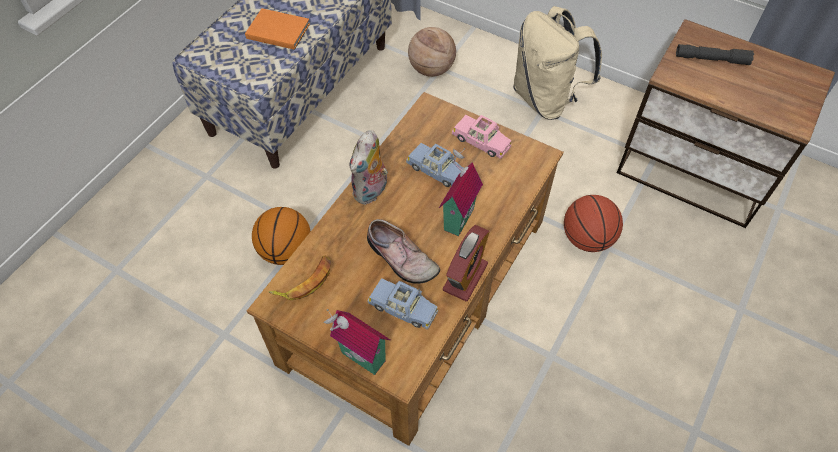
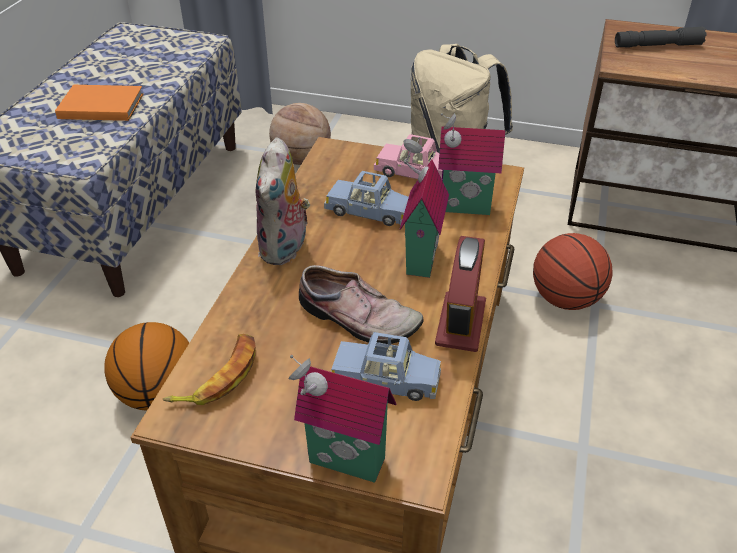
camera: 15 degrees left, 15 degrees down
(504, 182) = (464, 209): none -> toy house

